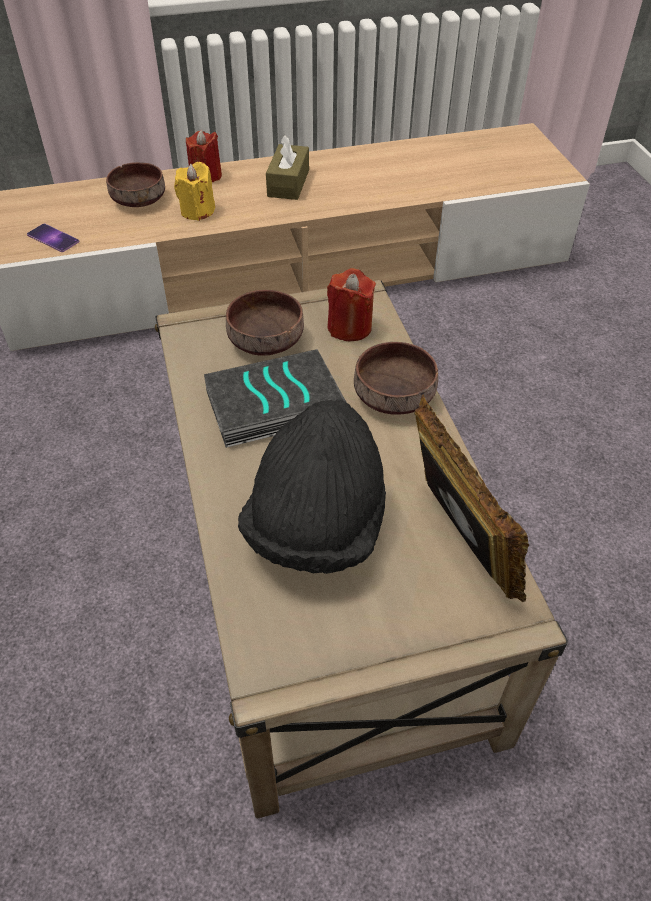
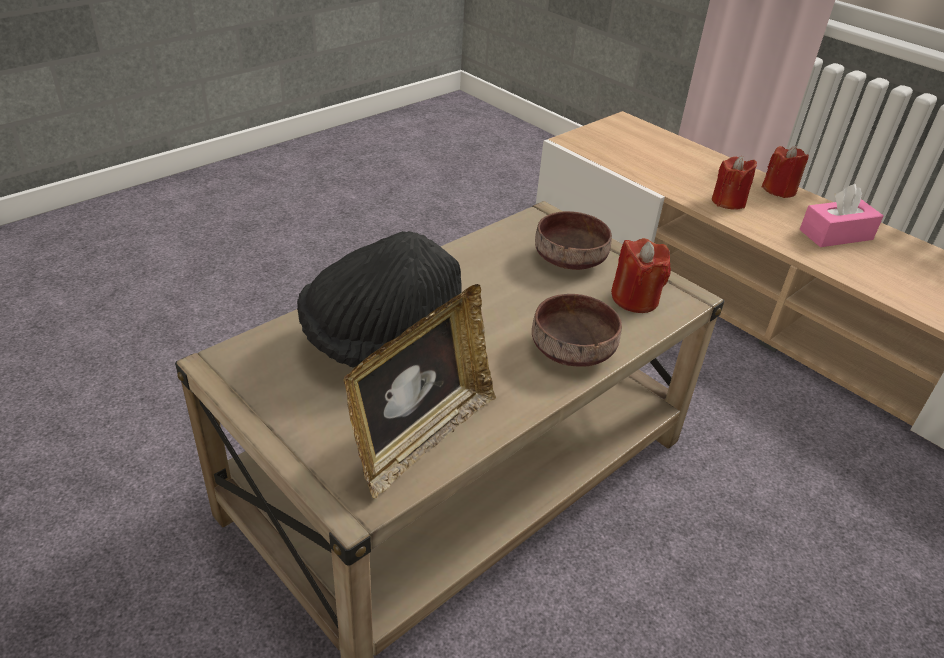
camera: 60 degrees right, 10 degrees down
(53, 238) = (611, 153): phone -> none
(139, 200) = (702, 171): brown bowl -> none
(197, 211) = (728, 202): yellow candle -> red candle
(273, 407) = (495, 286): book -> none
(288, 183) = (835, 235): brown tissue box -> pink tissue box

